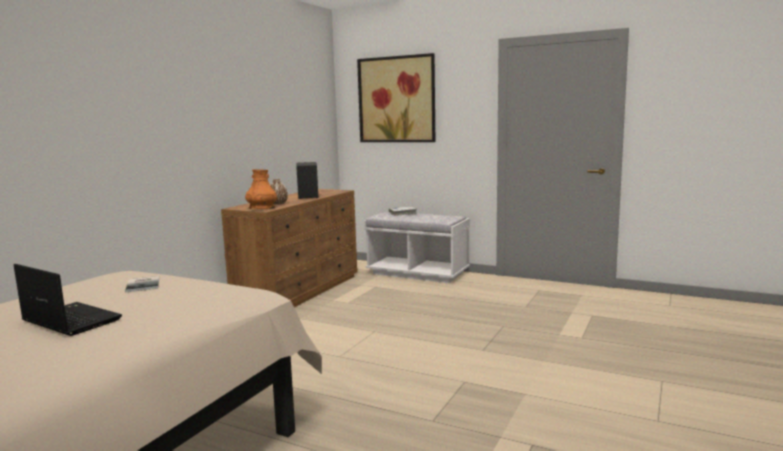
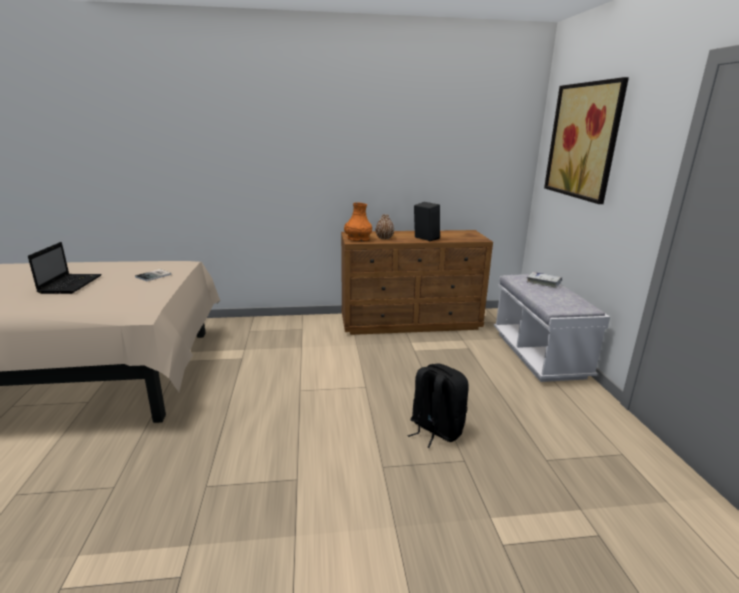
camera: 55 degrees right, 10 degrees up
(462, 324) = (435, 430): none -> black backpack

